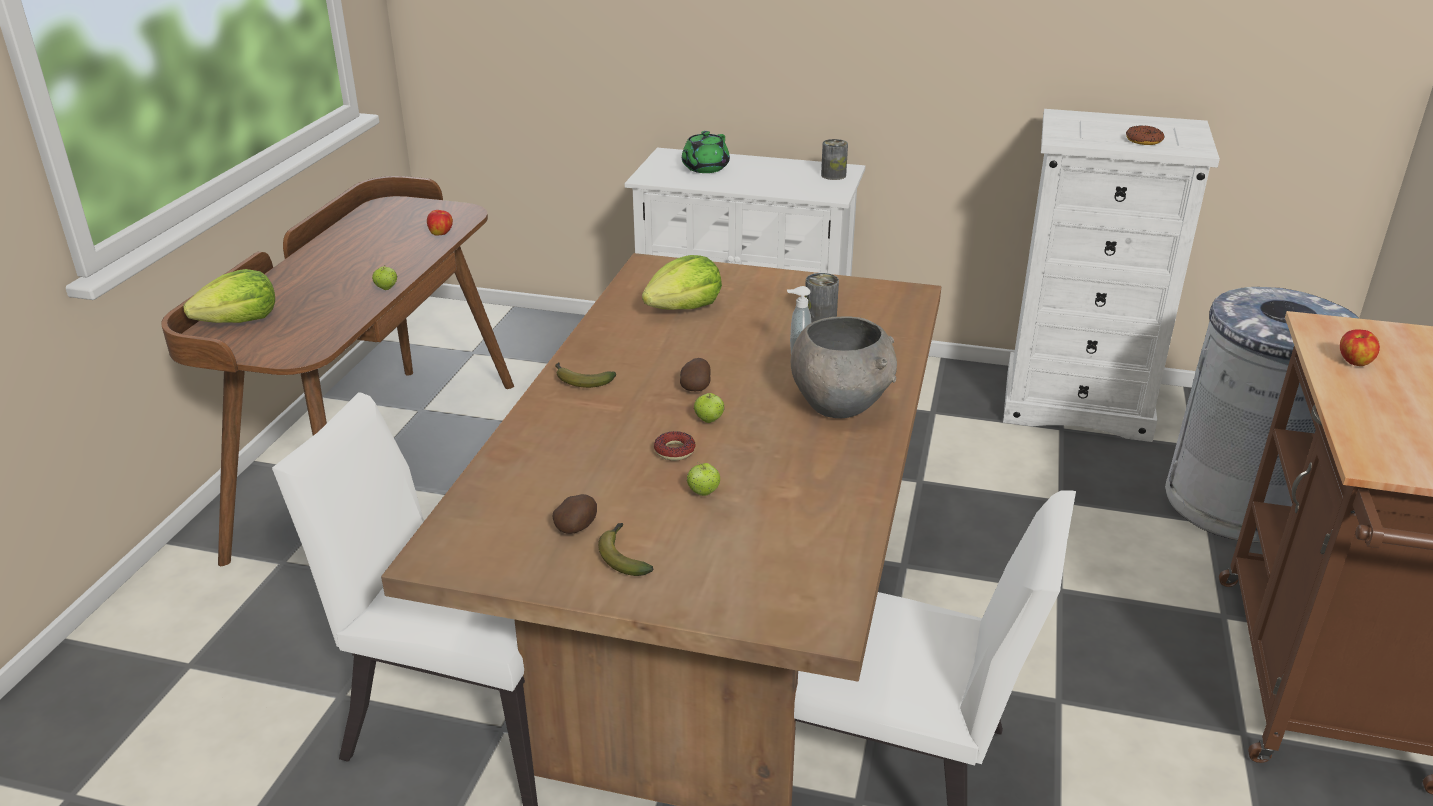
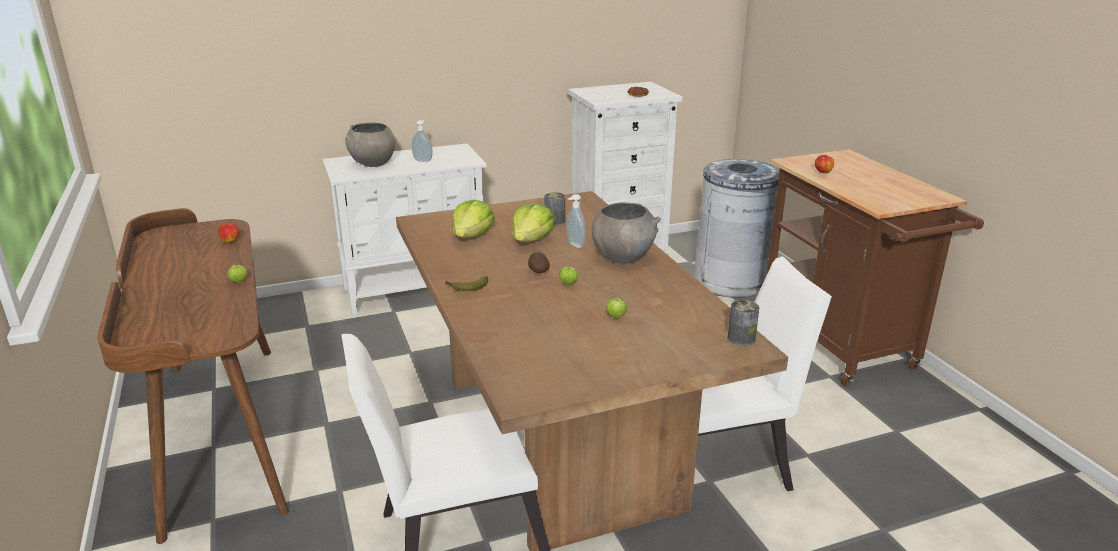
camera: 35 degrees left, 5 degrees down
(240, 321) = (149, 332): lettuce -> lettuce (531, 240)
(577, 527) = (576, 355): potato -> none
(623, 556) = (620, 358): banana -> none
(674, 451) = (572, 303): donut -> none
(704, 168) = (372, 163): green teapot -> grey bowl
(772, 178) = (423, 160): none -> soap dispenser
(833, 175) = (457, 151): can -> can (741, 338)

